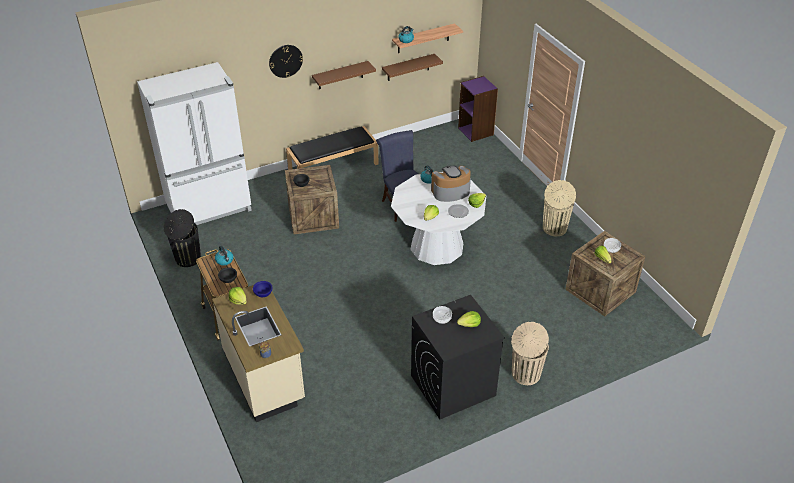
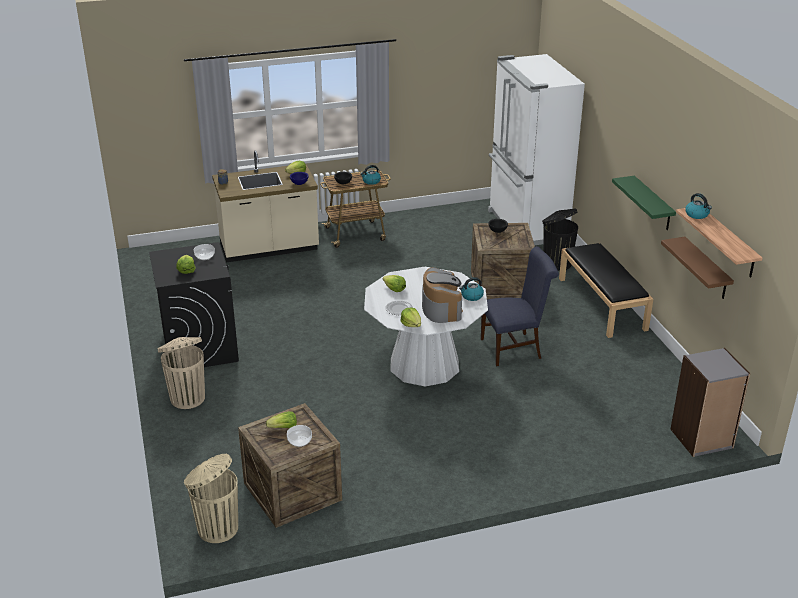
camera: 100 degrees right, 10 degrees down
(187, 259) = (445, 214): black trash can -> black trash can (556, 263)
(285, 61) = (622, 134): wall clock -> none
(340, 75) = (653, 204): brown shelf -> green shelf
(476, 131) = (701, 439): purple bookcase -> grey bookcase
(554, 229) = (436, 475): beige trash can -> beige trash can (216, 528)

